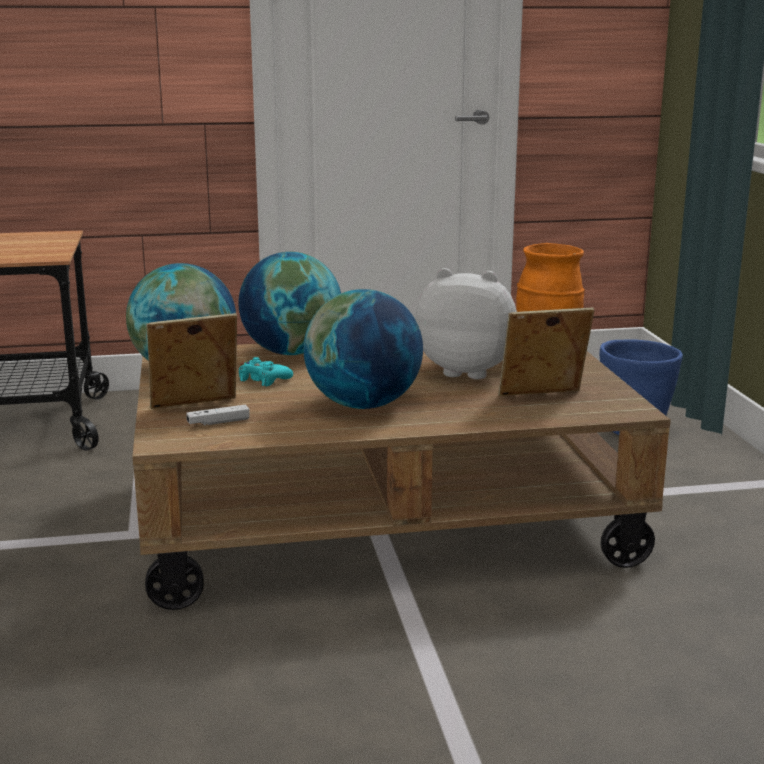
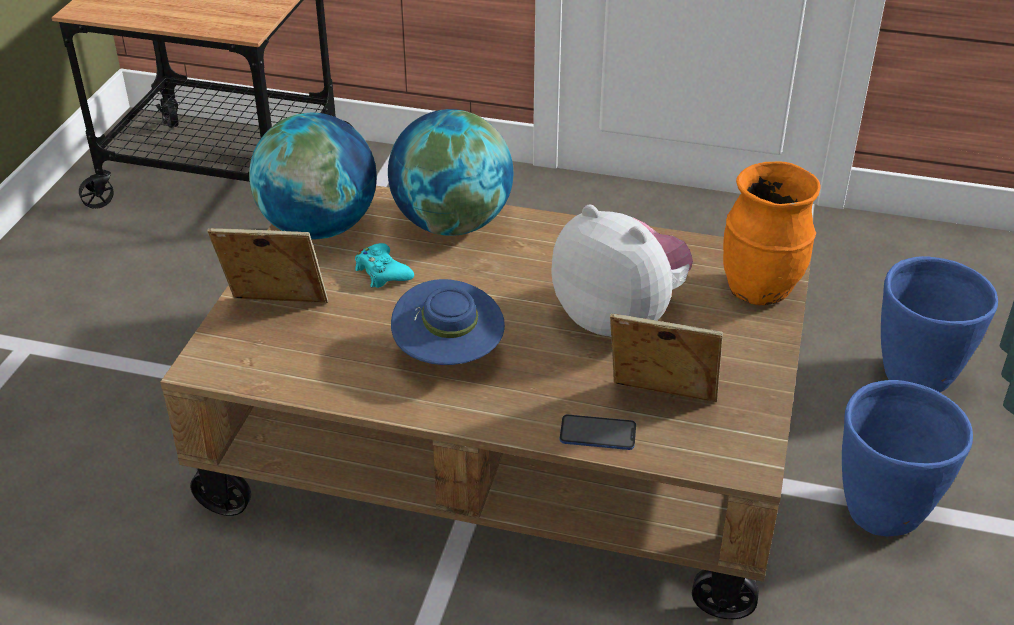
camera: 25 degrees right, 20 degrees up
(218, 422) = (279, 345): white game controller -> none
(363, 405) = (449, 356): globe -> blue hat
(516, 417) = (597, 434): none -> phone
(679, 494) = (884, 512): none -> blue planter

